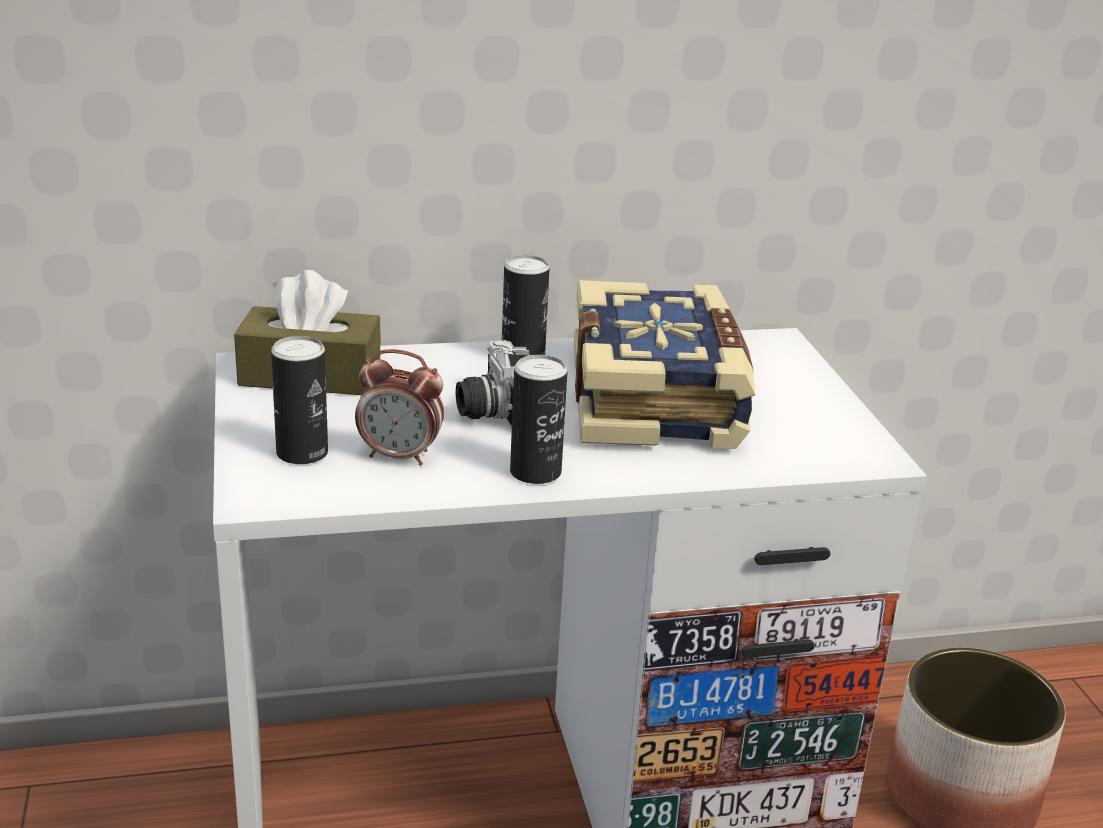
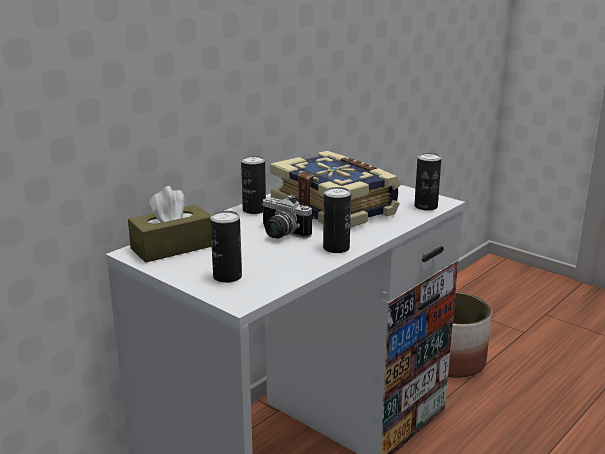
camera: 35 degrees left, 5 degrees down
(400, 456) = (272, 262): alarm clock -> none
(826, 457) = (426, 206): none -> can

